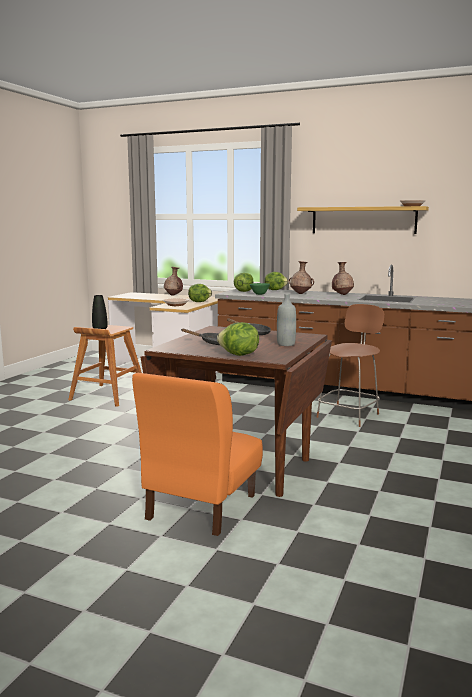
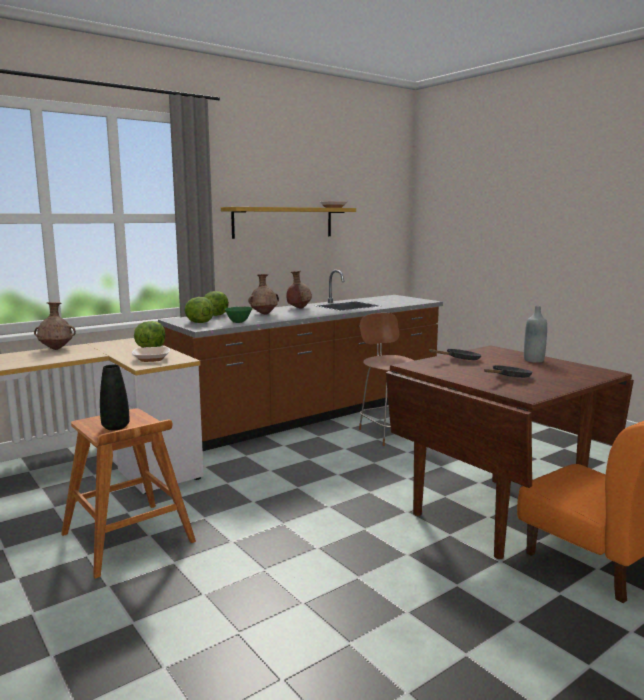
camera: 60 degrees left, 0 degrees up
(238, 355) = (582, 379): lettuce -> none

